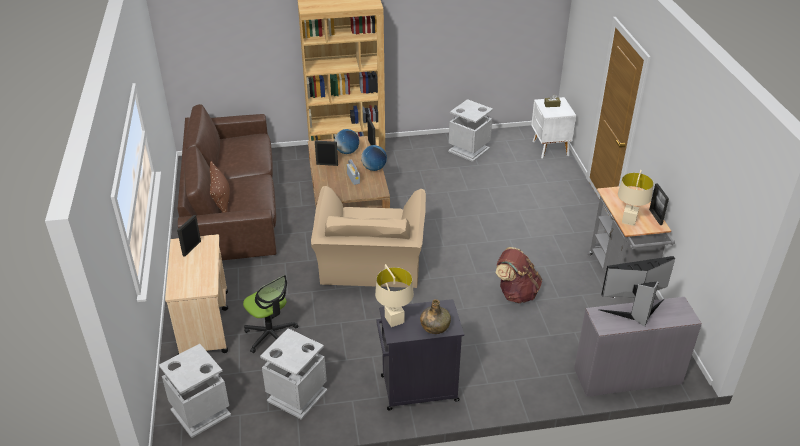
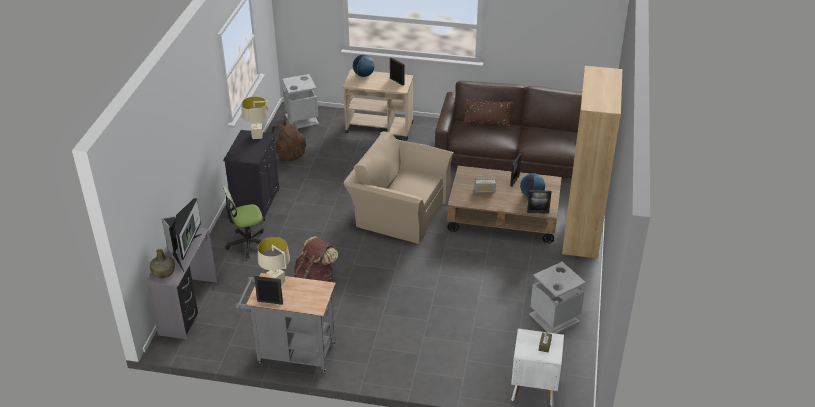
camera: 110 degrees right, 0 degrees up
(271, 335) = (350, 152): office chair -> office chair (248, 244)
(296, 396) = (288, 154): grey trash can -> brown backpack
(374, 168) = (495, 205): globe -> globe (363, 75)
(435, 326) = (239, 150): green bottle -> green bottle (164, 272)

